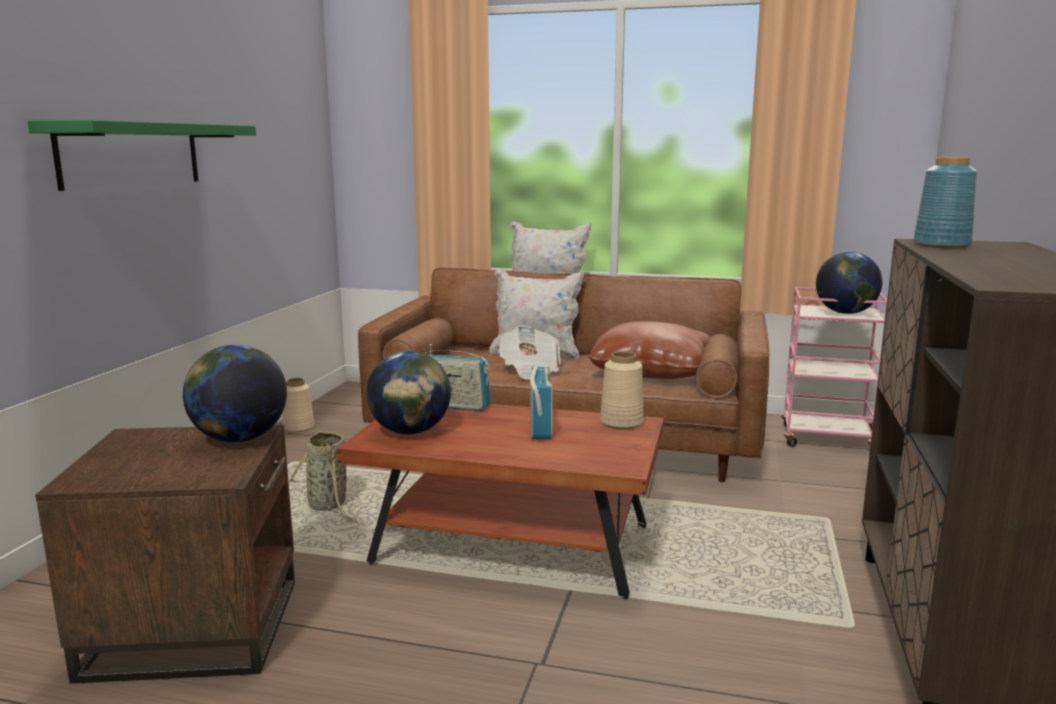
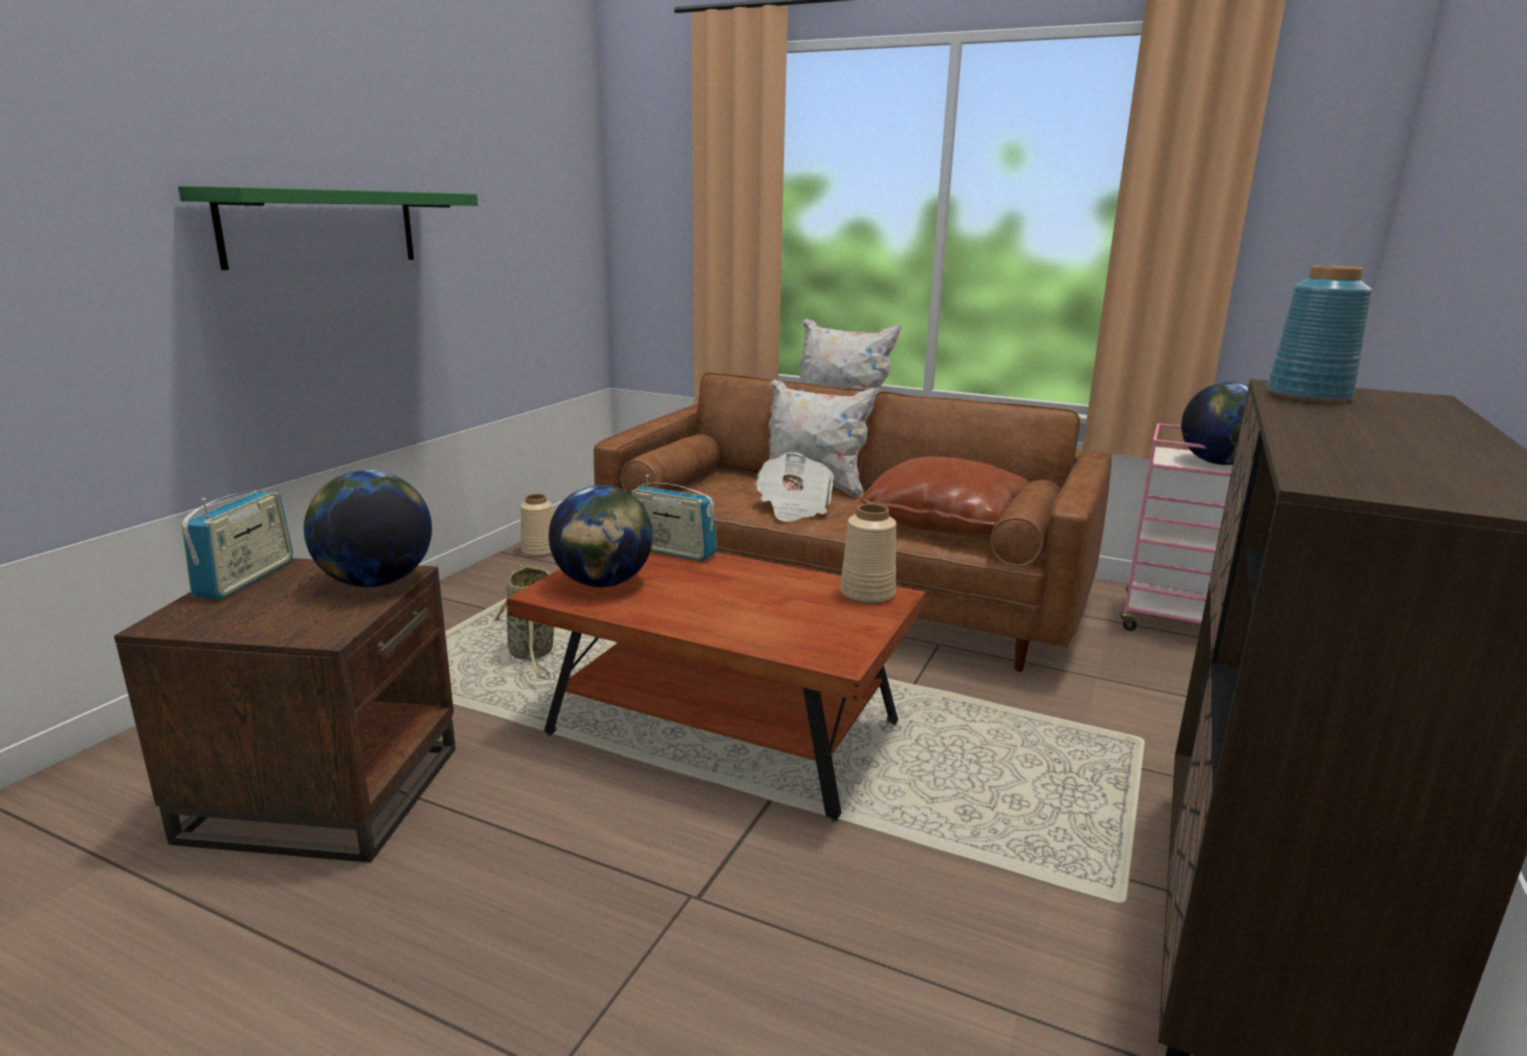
camera: 10 degrees right, 5 degrees up
(540, 427) = (761, 591): radio -> radio (246, 578)

